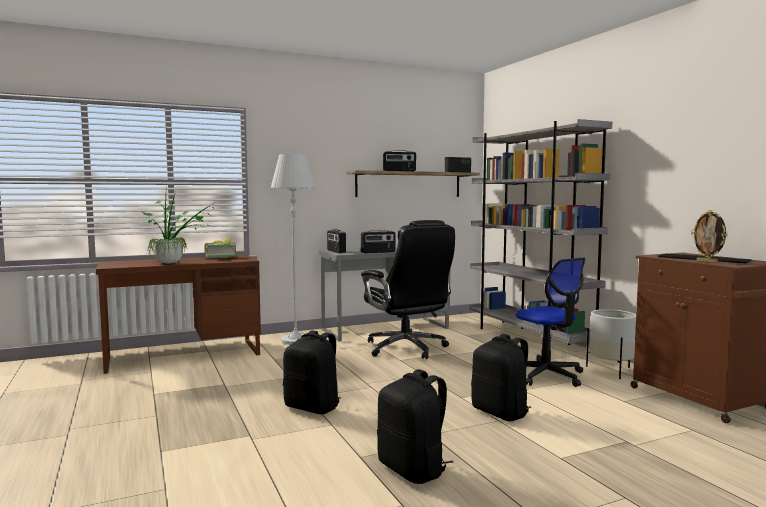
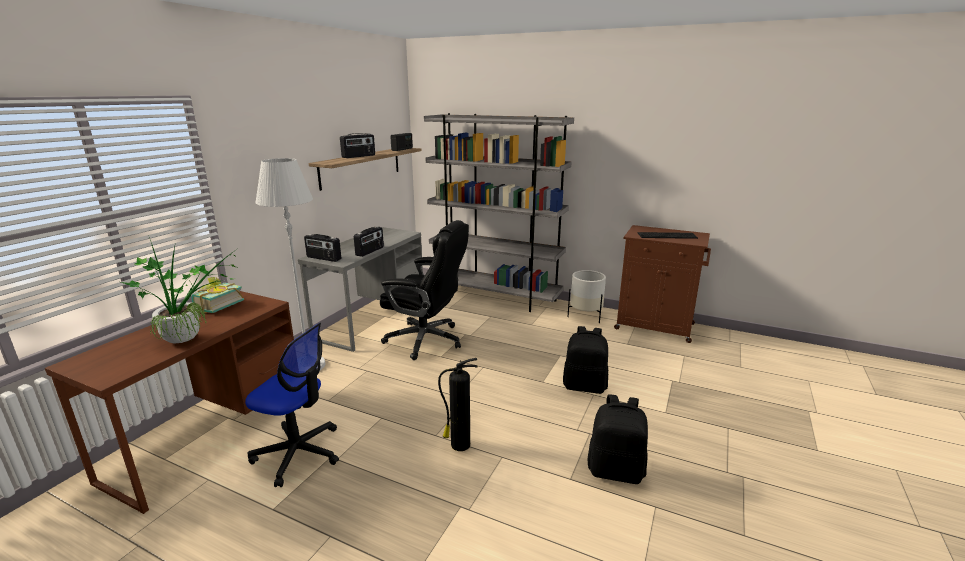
camera: 40 degrees left, 15 degrees up
(313, 407) = (459, 445): black backpack -> fire extinguisher
(547, 375) = (559, 335): office chair -> office chair (298, 453)
(707, 262) = (679, 240): picture frame -> none

